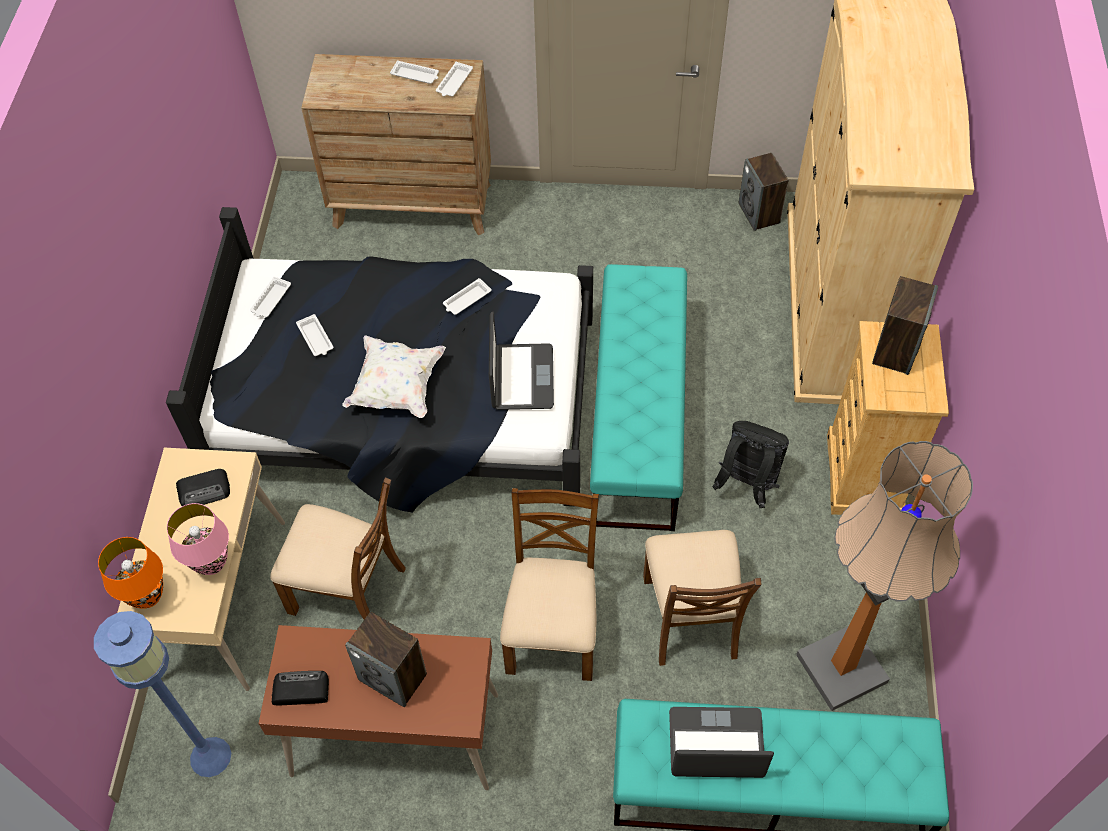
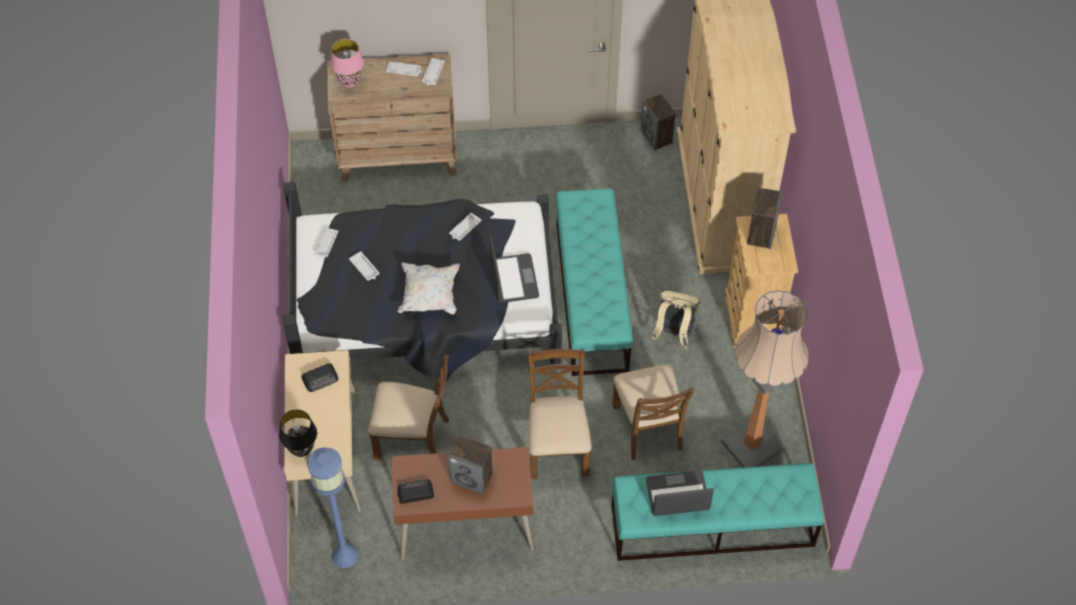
camera: 10 degrees left, 0 degrees up
(148, 598) = (302, 450): orange table lamp -> black table lamp
(213, 564) = (338, 424): pink table lamp -> pink table lamp (350, 82)
(747, 484) = (673, 334): black backpack -> beige backpack

